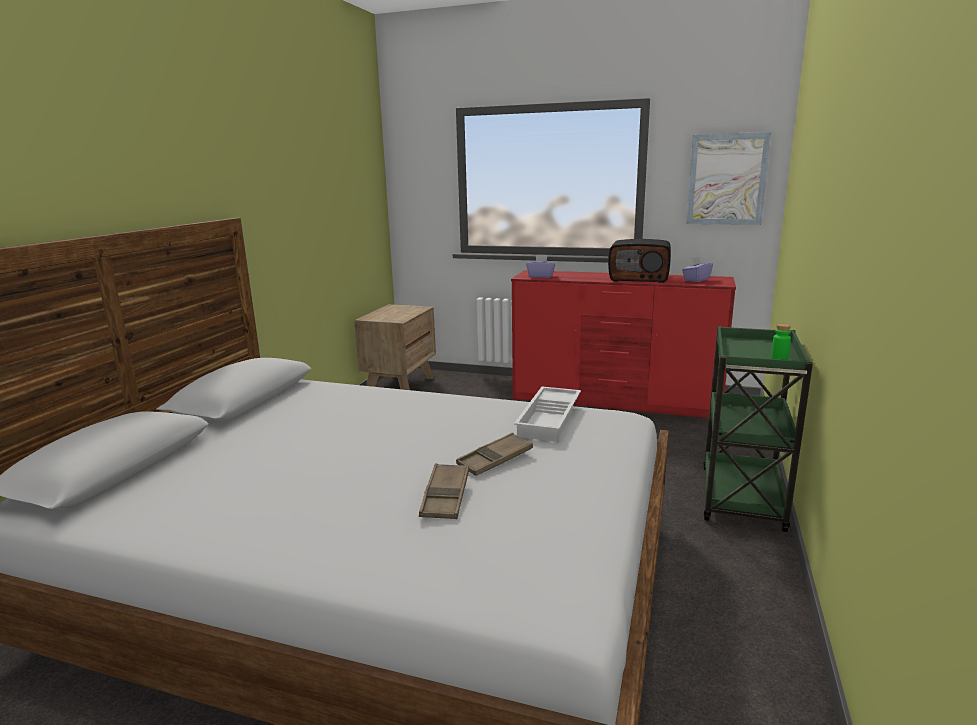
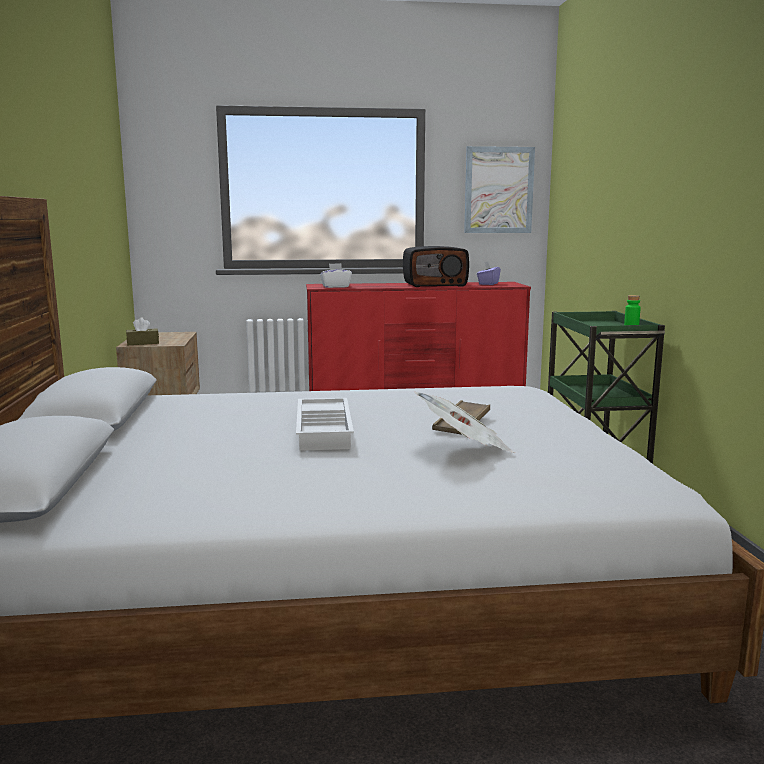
camera: 25 degrees left, 5 degrees down
(377, 317) = (143, 343): none -> brown tissue box
(445, 496) = (465, 447): brown tray -> newspaper
(541, 276) = (335, 286): purple tissue box -> white tissue box
(550, 419) = (466, 395): white tray -> white tray (326, 431)

